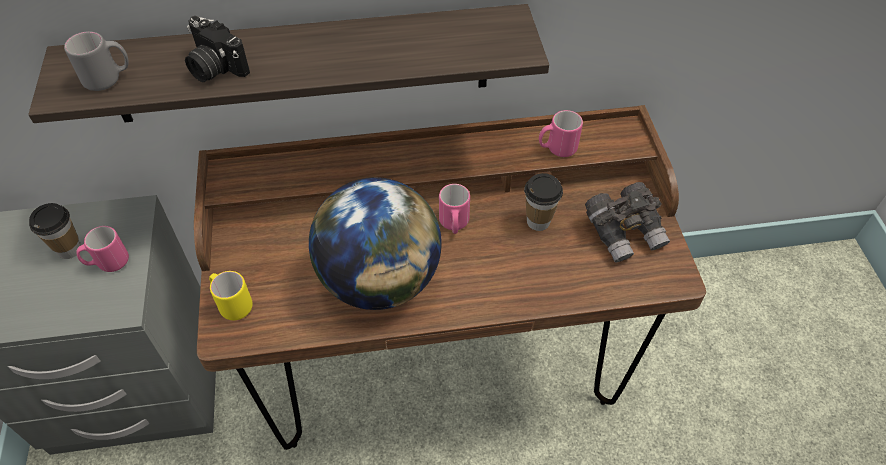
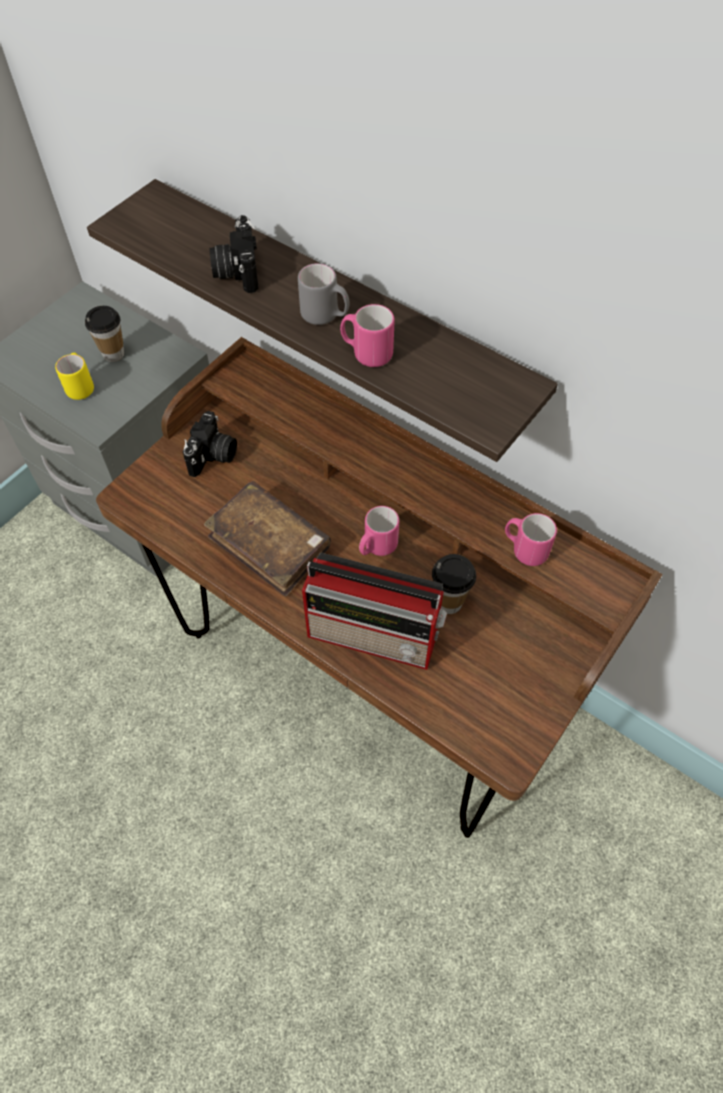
camera: 45 degrees right, 5 degrees up
(108, 263) = (125, 383): pink mug -> pink mug (366, 353)
(109, 79) = (161, 232): grey mug -> grey mug (325, 316)
(232, 304) = (155, 477): yellow mug -> yellow mug (80, 386)
(263, 255) = (213, 456): none -> camera
(380, 280) = (270, 545): globe -> brown book
(520, 279) = (375, 636): none -> radio
(624, 232) = (513, 675): grey binoculars -> none

